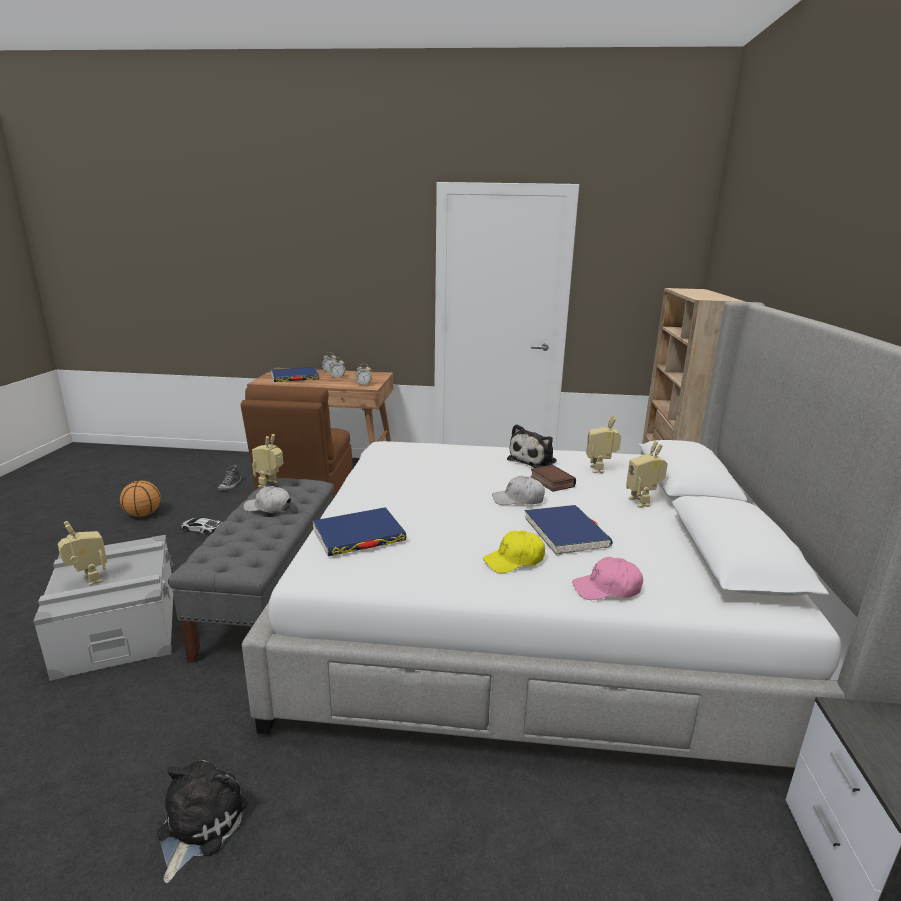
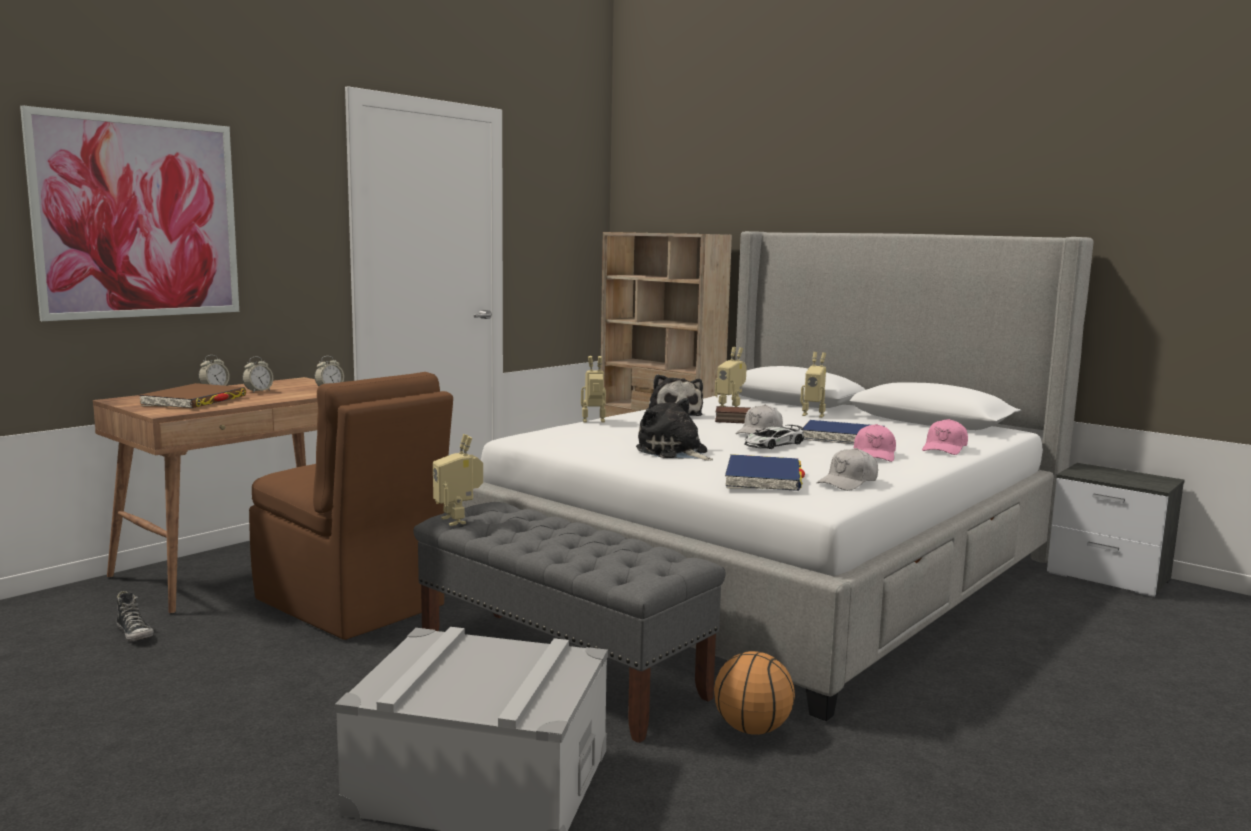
camera: 55 degrees left, 10 degrees down
(89, 580) = (488, 688): toy robot -> toy robot (594, 422)
(144, 514) = (88, 717): basketball -> basketball (751, 728)
(199, 825) = (936, 775): plush toy -> plush toy (674, 452)
(202, 529) = (260, 679): toy car -> toy car (773, 444)
(268, 508) = (533, 531): white cap -> white cap (848, 482)
(295, 377) = (194, 401): blue book -> brown book
(302, 273) = (138, 218): none -> picture
(514, 560) = (874, 455): yellow cap -> pink cap

